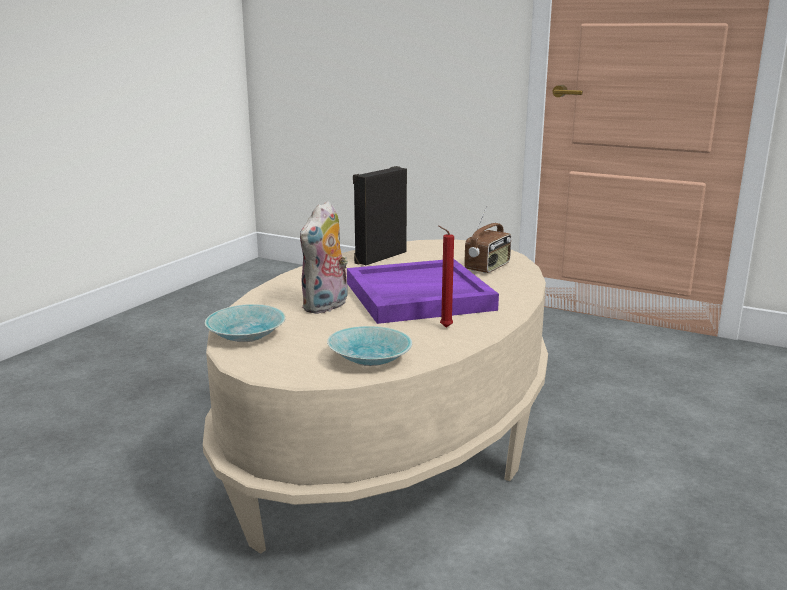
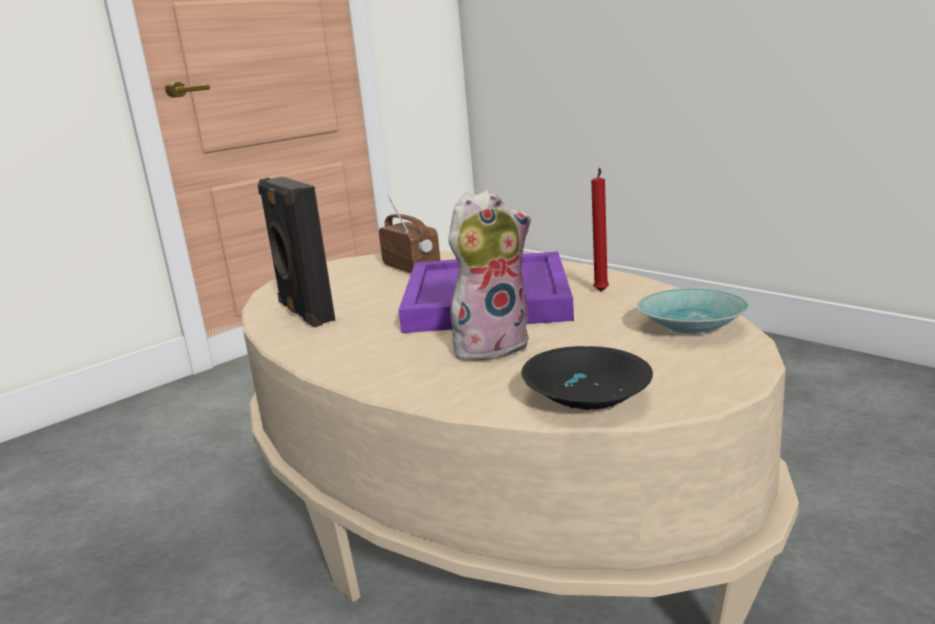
camera: 70 degrees left, 0 degrees up
(248, 335) = (588, 396): turquoise bowl -> black bowl
(326, 306) = (492, 346): plush toy -> plush toy turned 75 degrees counterclockwise

